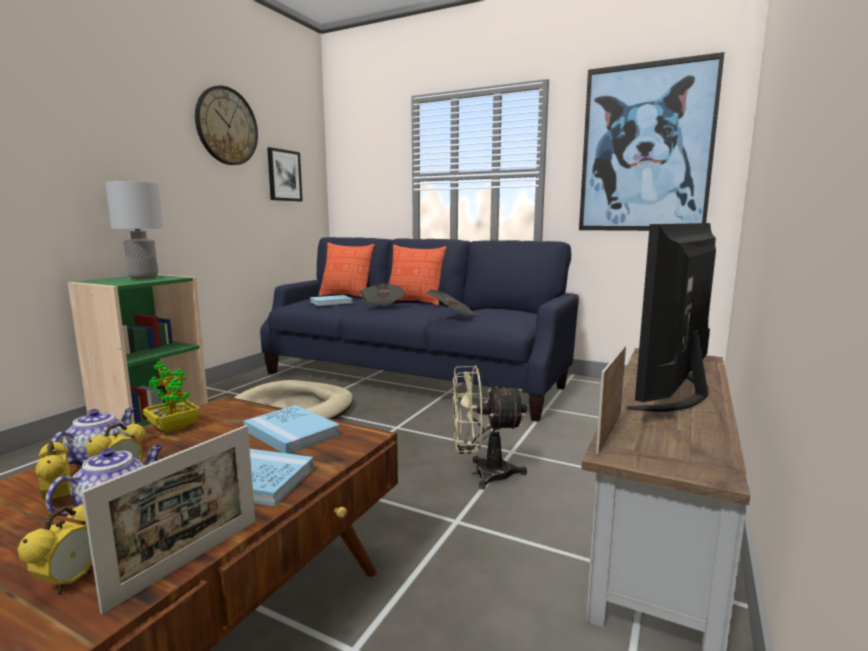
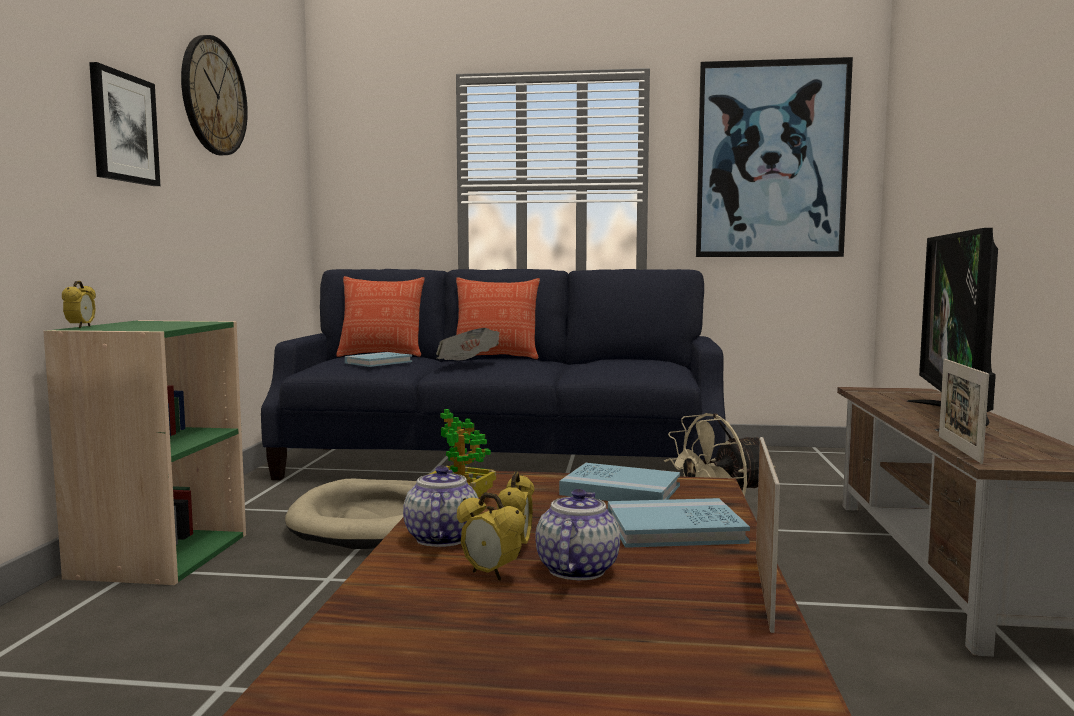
camera: 20 degrees left, 5 degrees down
(70, 582) = (683, 622): alarm clock -> alarm clock (81, 327)
(143, 278) = (161, 324): grey table lamp -> none
(284, 175) = (270, 175): picture -> picture (123, 128)
(453, 317) = (587, 369): newspaper -> none

